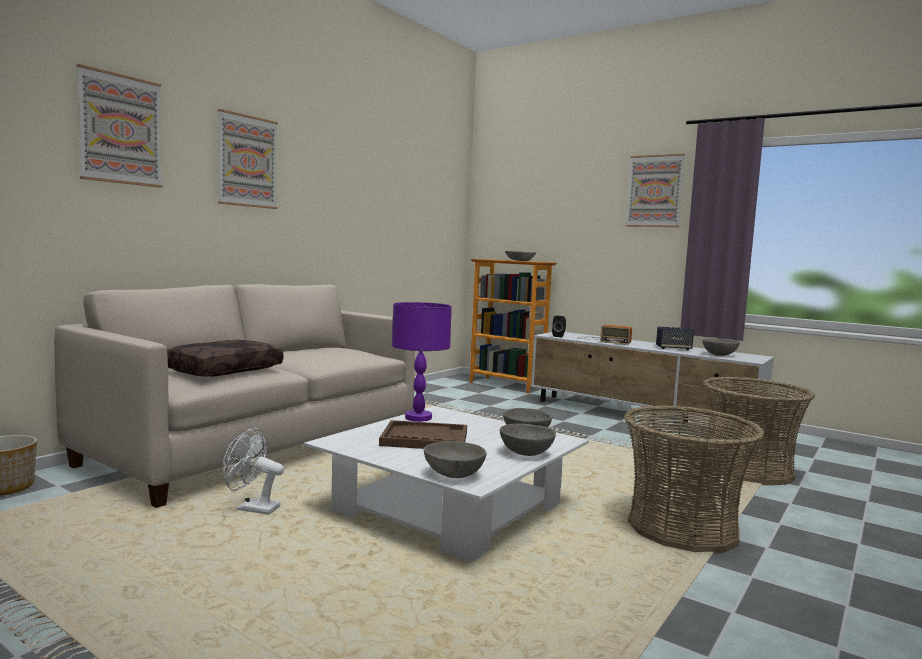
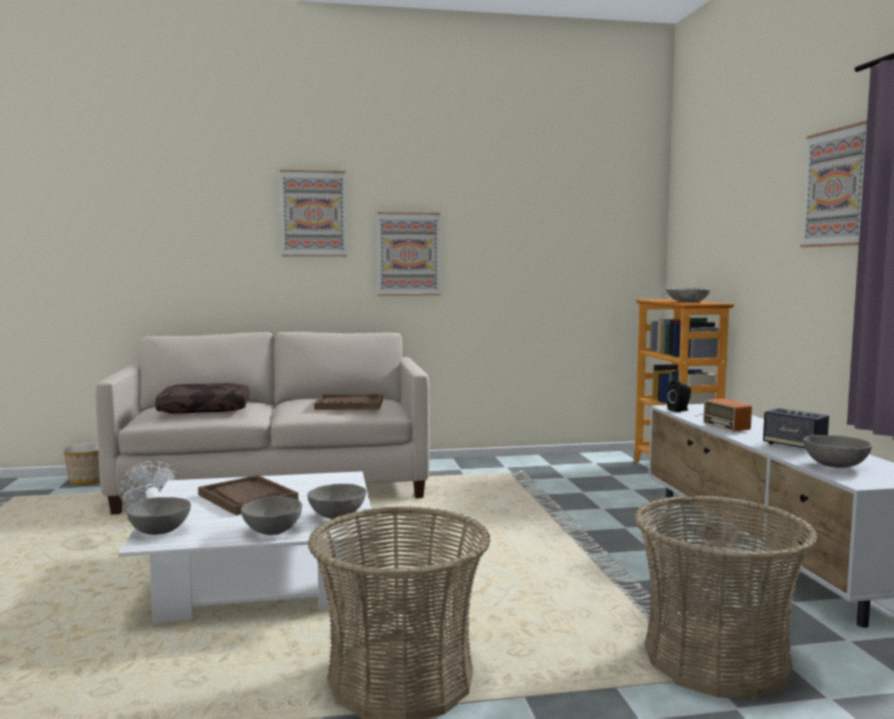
camera: 45 degrees right, 0 degrees up
(120, 129) = (187, 203): picture -> picture (408, 254)
(342, 353) = (349, 404): none -> brown tray
(418, 418) = (308, 479): purple table lamp -> none

